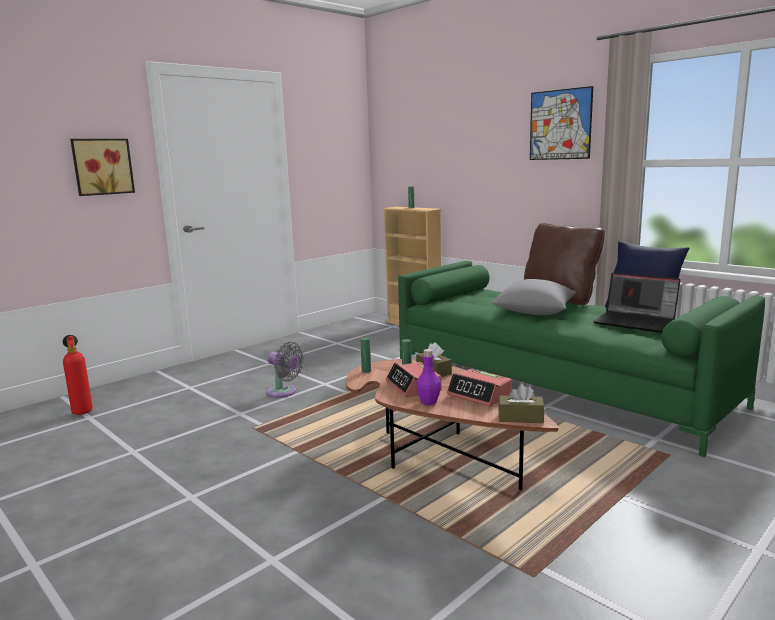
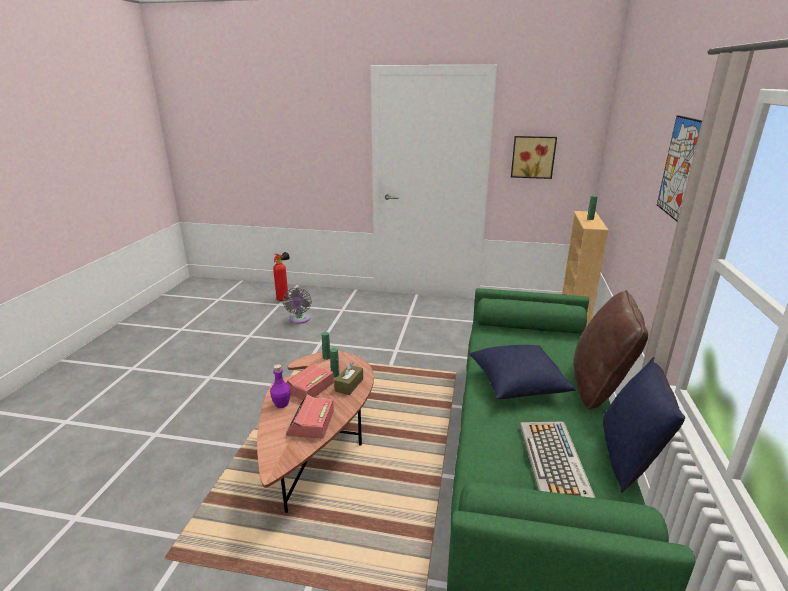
camera: 55 degrees right, 10 degrees up
(102, 166) = (332, 145): picture -> picture (533, 157)
(284, 392) = (365, 342): grey fan -> grey fan (299, 320)
(520, 417) = (274, 458): brown tissue box -> none
(534, 312) = (517, 385): grey pillow -> blue pillow
(636, 322) = (554, 462): laptop -> keyboard

